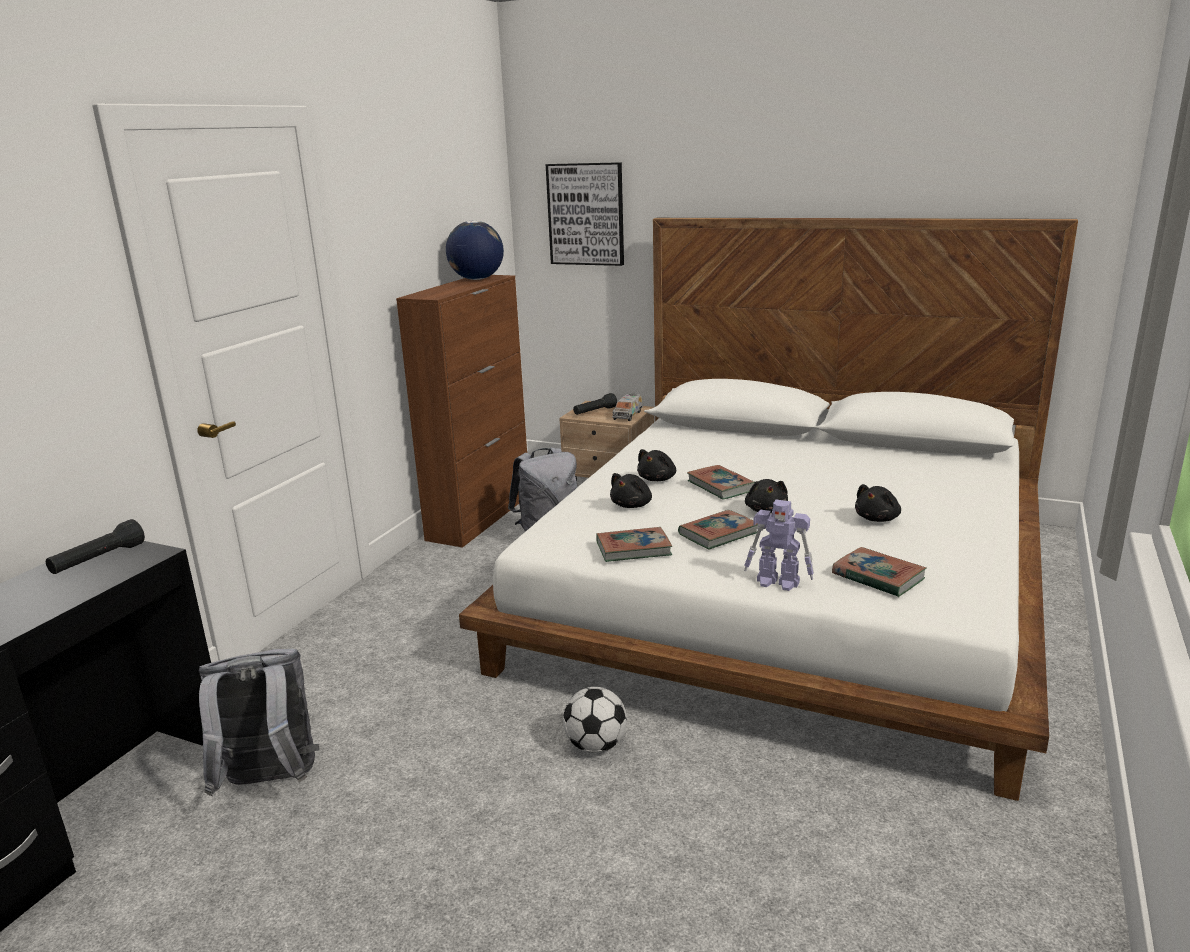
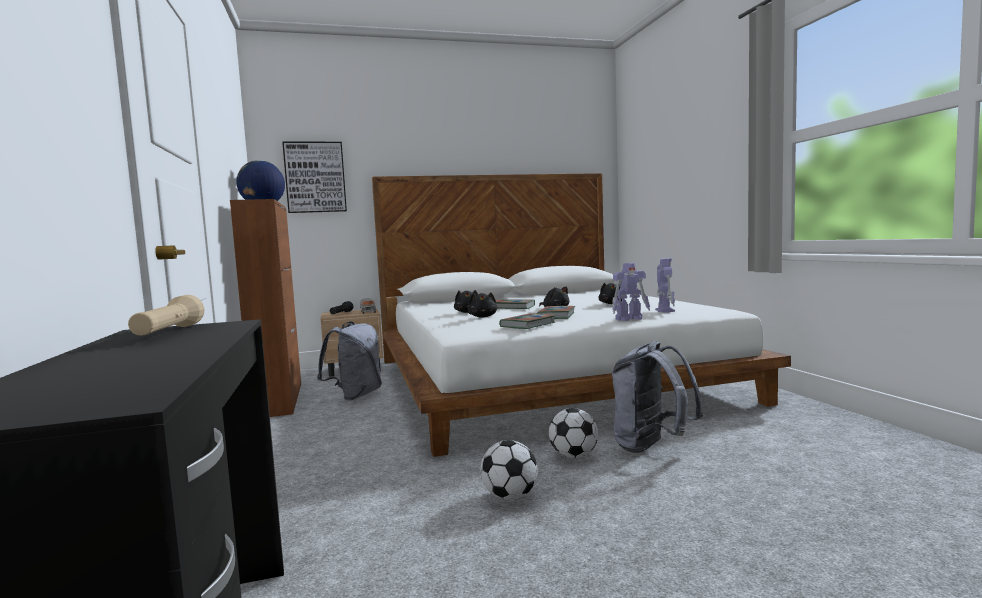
camera: 40 degrees left, 15 degrees down
(98, 560) = (168, 333): black flashlight -> beige flashlight
(270, 783) = (369, 571): grey backpack -> grey backpack (651, 447)
(459, 766) = (510, 496): none -> football
(878, 577) = (664, 310): book -> toy robot

